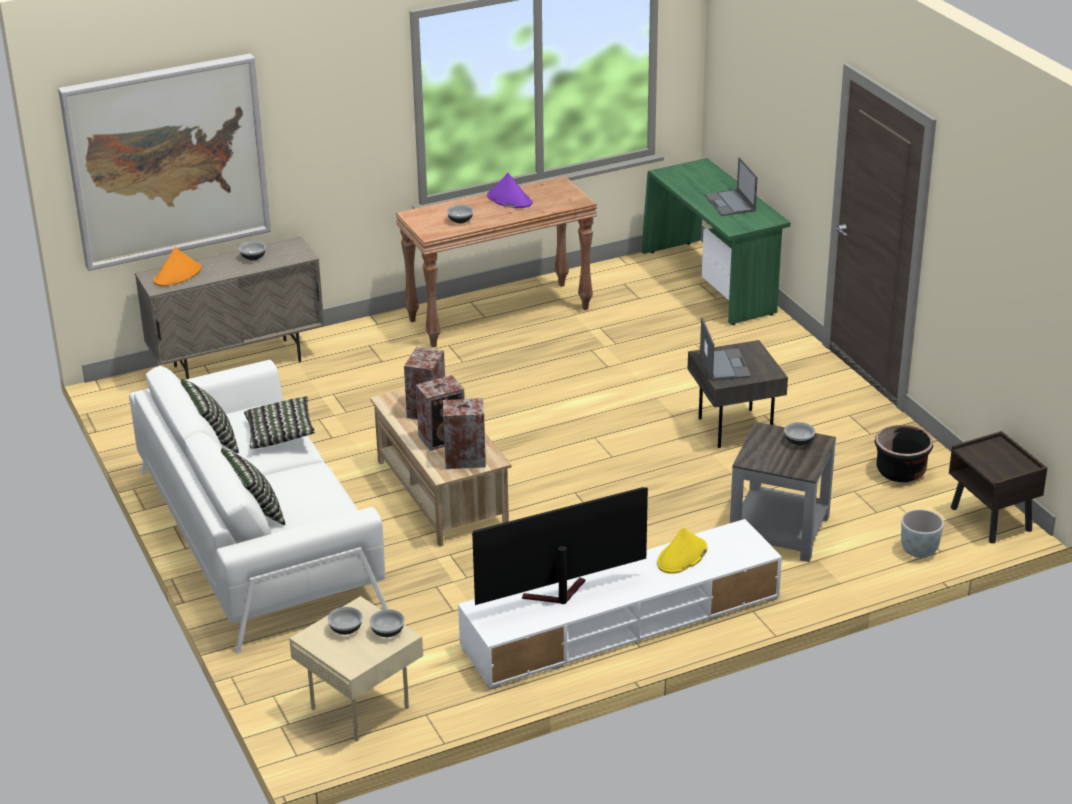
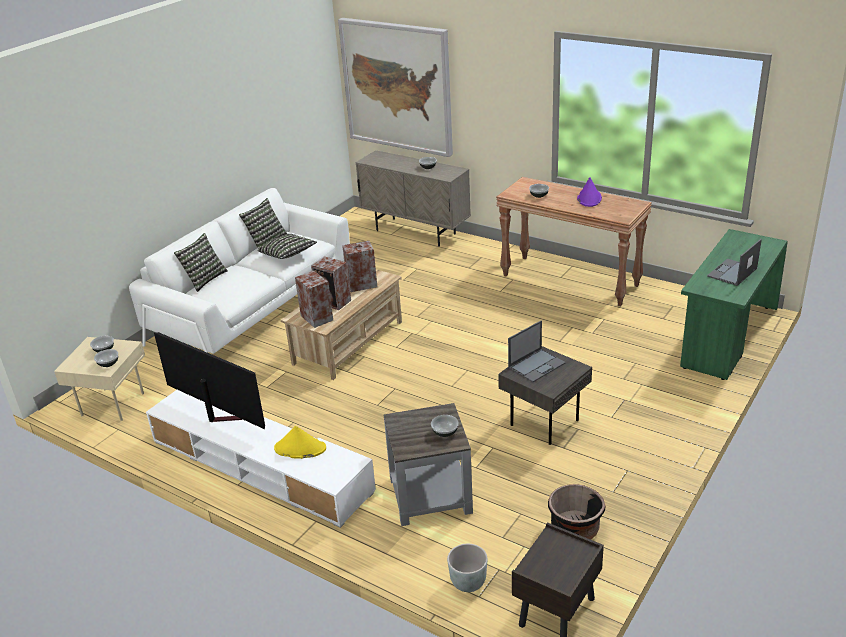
camera: 60 degrees right, 0 degrees up
(178, 275) = (385, 159): orange hat -> none

